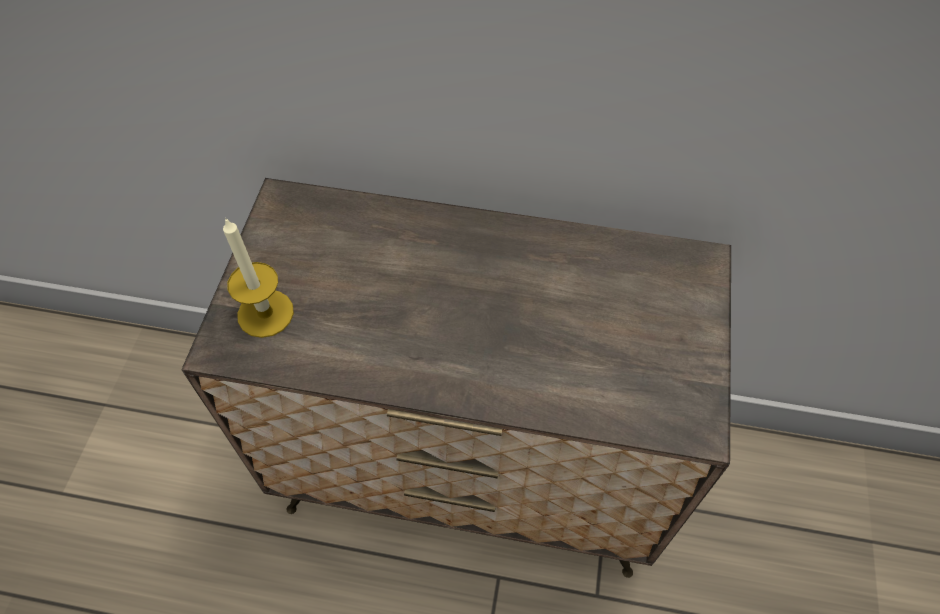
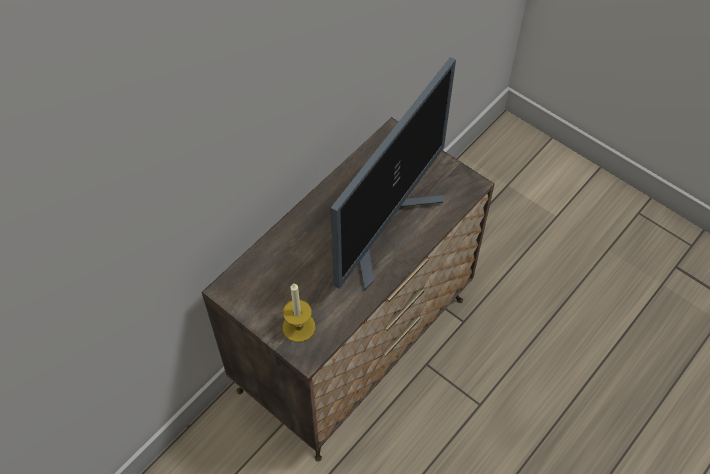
camera: 60 degrees left, 0 degrees up
(516, 335) = (384, 225): none -> monitor

